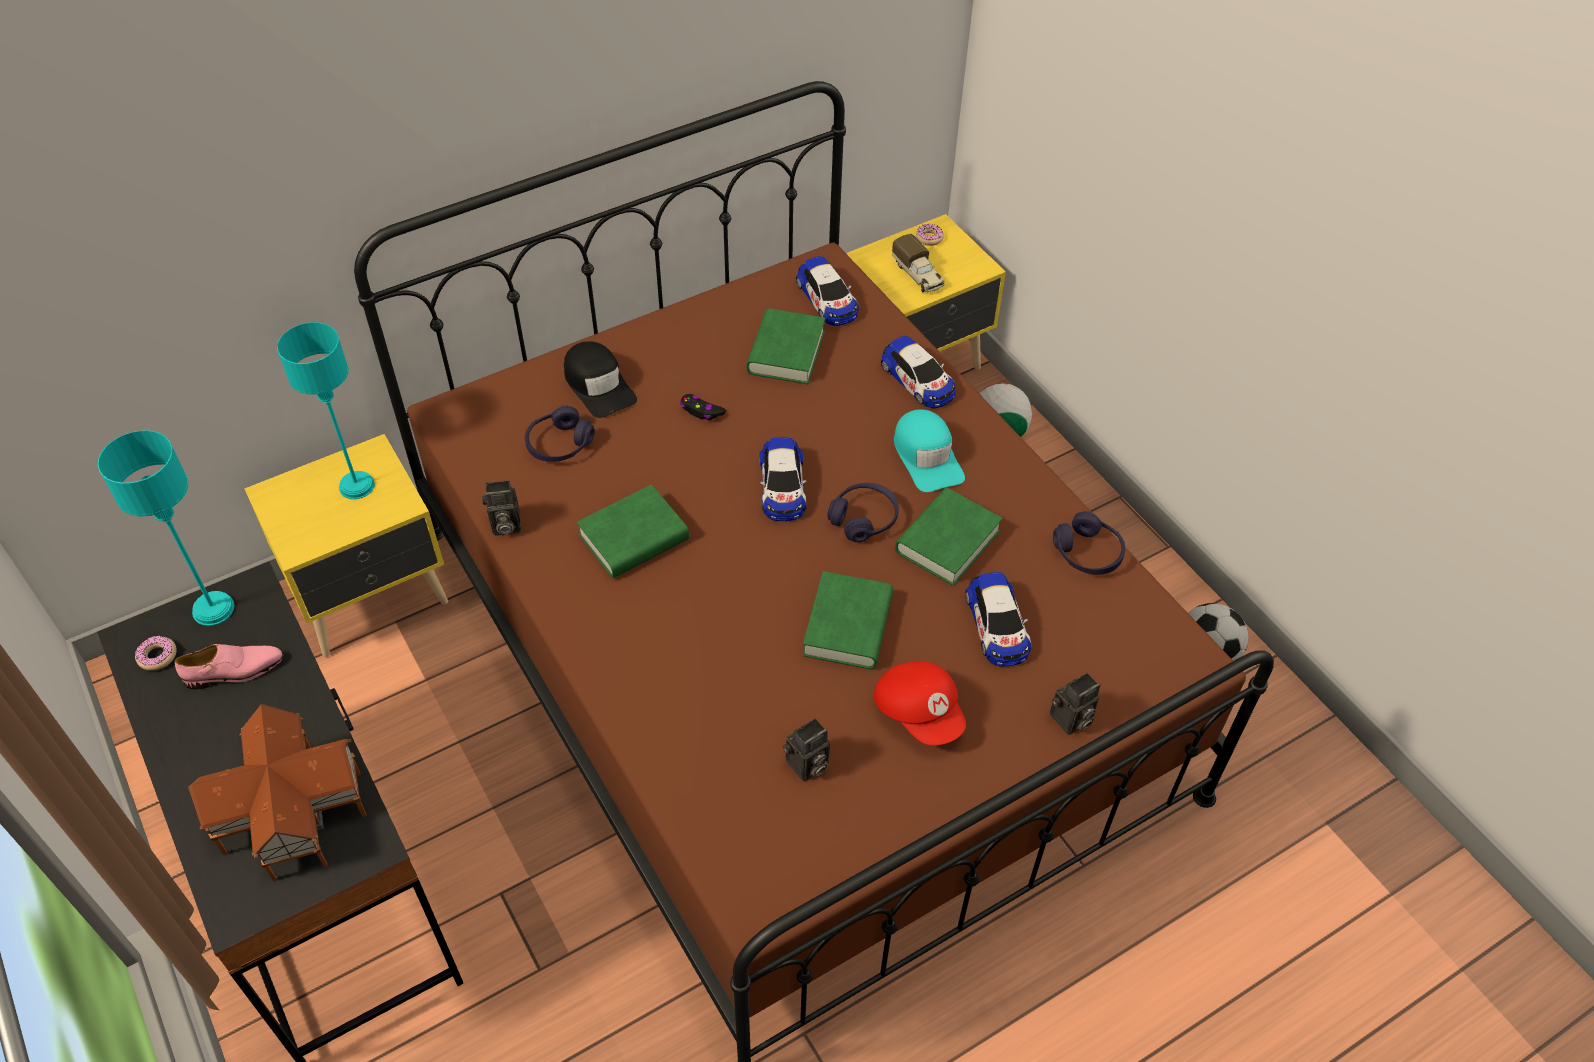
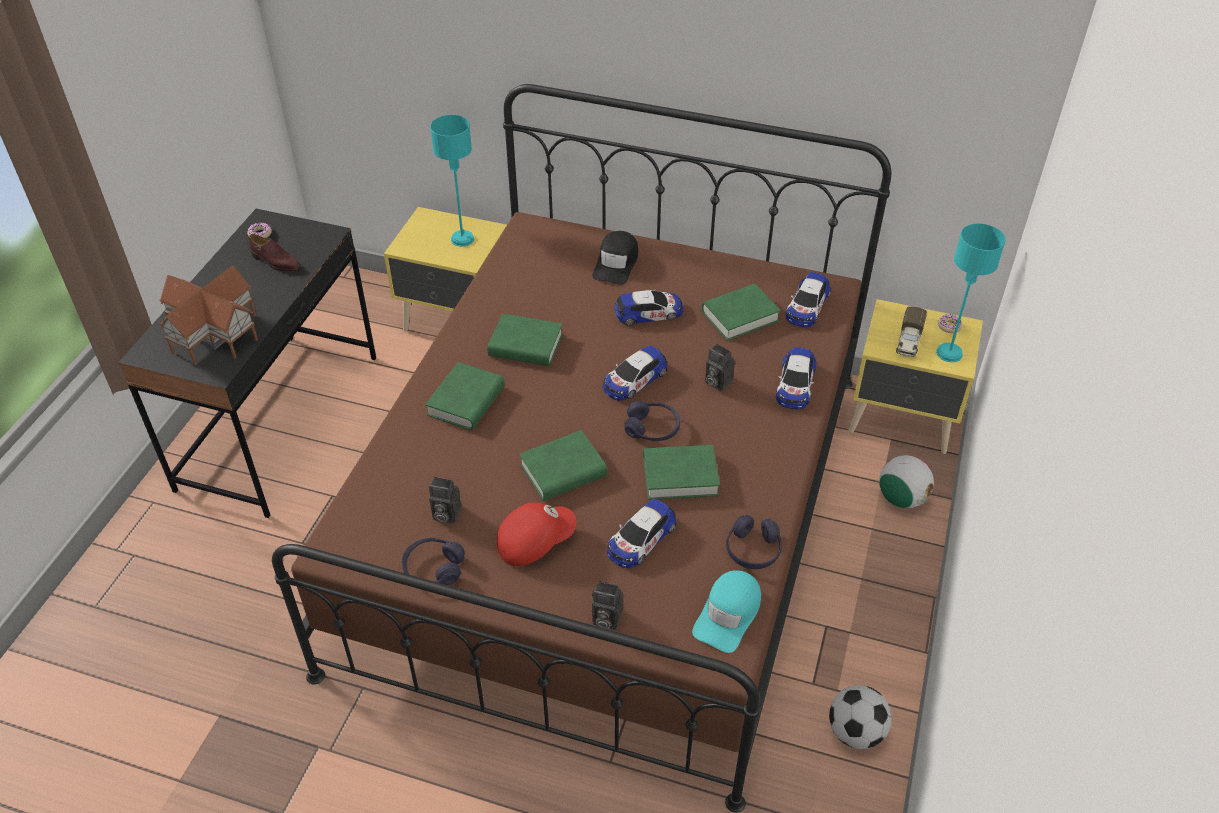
camera: 50 degrees right, 5 degrees down
(212, 609) = (303, 231): turquoise table lamp -> turquoise table lamp (949, 353)
(235, 671) = (275, 262): pink shoe -> brown shoe
(504, 526) = (478, 295): camera -> camera (716, 382)
(559, 444) = (556, 277): purple headphones -> purple headphones (434, 568)
(660, 642) = (466, 401): none -> green book
(701, 411) = (649, 312): black game controller -> toy car
(920, 712) = (535, 541): red cap -> red cap turned 135 degrees counterclockwise
(927, 457) = (737, 426): turquoise cap -> turquoise cap (728, 615)

